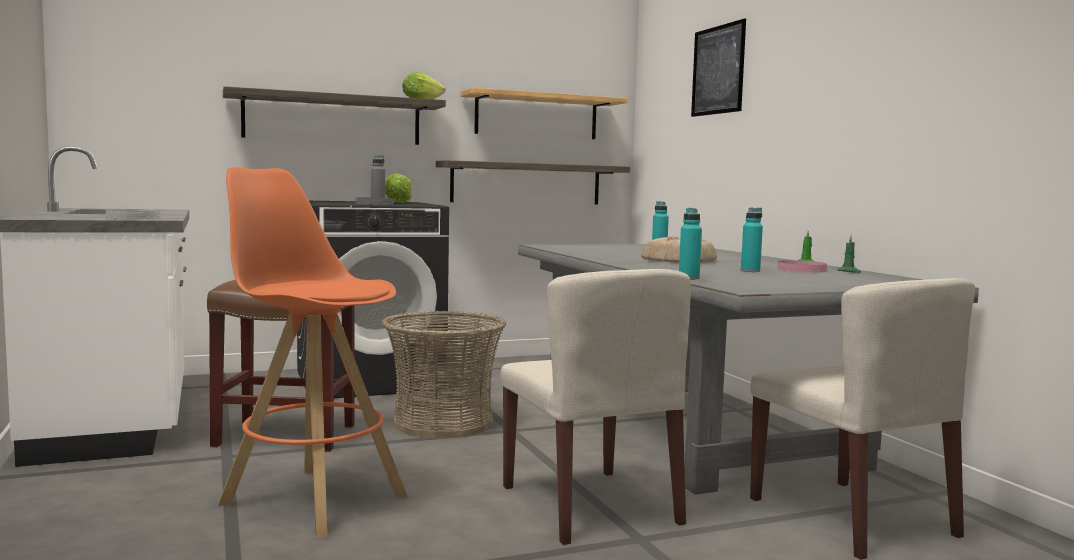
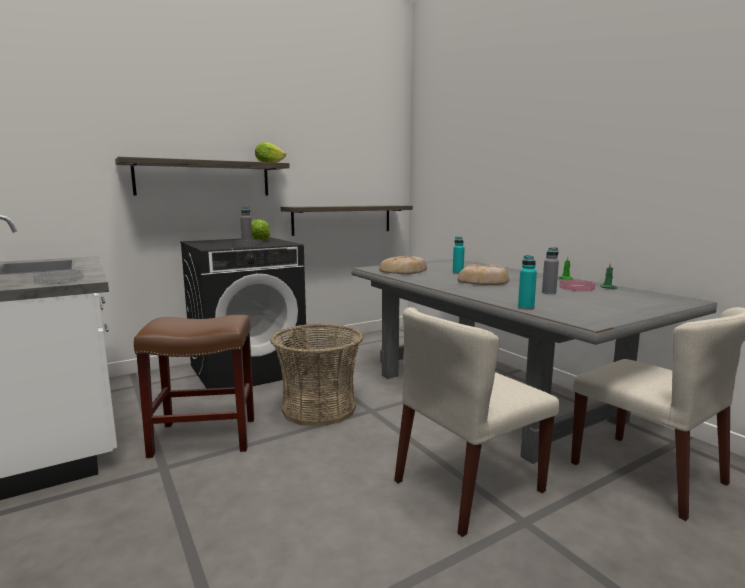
camera: 10 degrees left, 5 degrees up
(312, 499) = (252, 512): orange stool -> none
(536, 116) = (347, 172): shelf -> none
(586, 249) = (404, 271): none -> bread
(591, 505) = (468, 487): beige chair -> beige chair turned 90 degrees clockwise
(718, 70) = (481, 140): picture -> none
(750, 271) = (548, 293): turquoise bottle -> grey bottle

